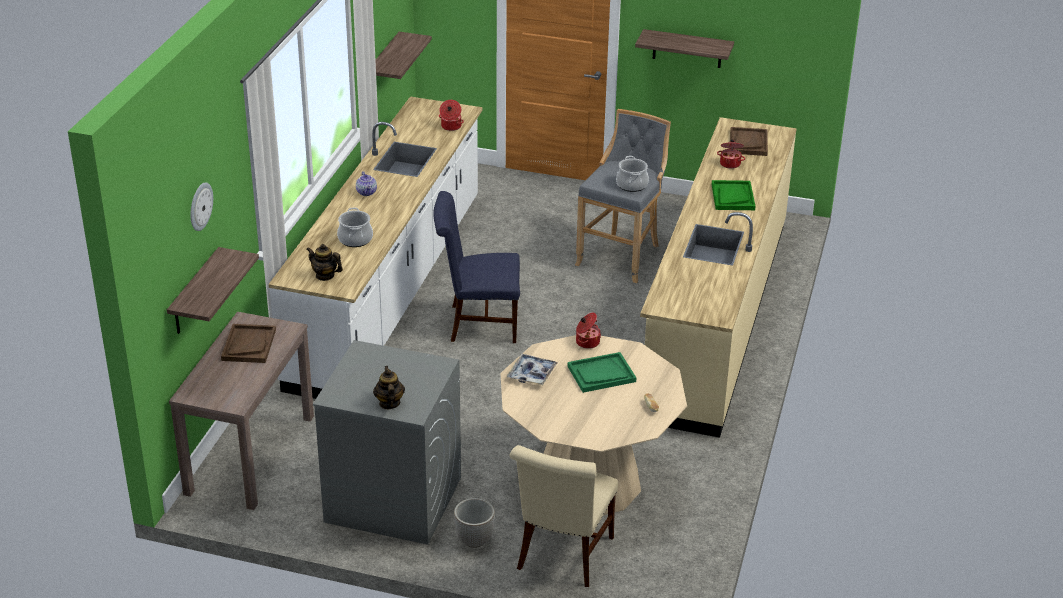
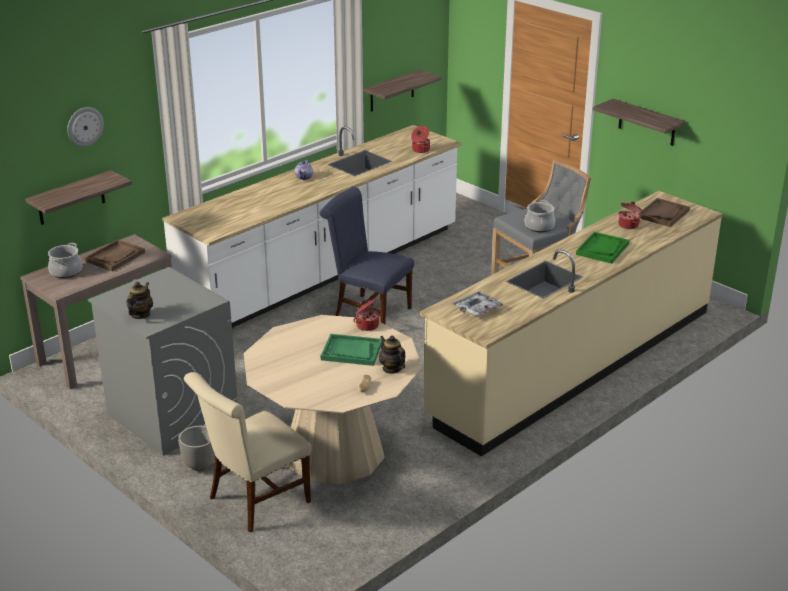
camera: 30 degrees right, 5 degrees down
(325, 275) = (207, 222): teapot -> teapot (392, 368)
(355, 239) = (258, 205): cooking pot -> cooking pot (66, 271)
(532, 374) = (296, 335): tray -> tray (476, 308)

